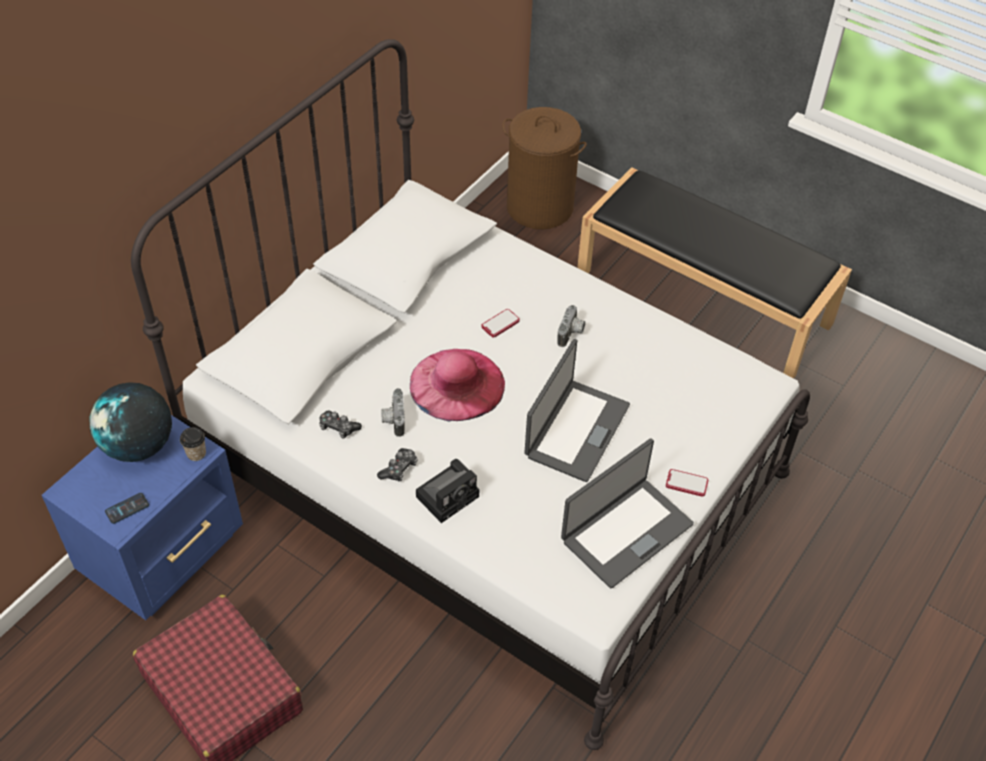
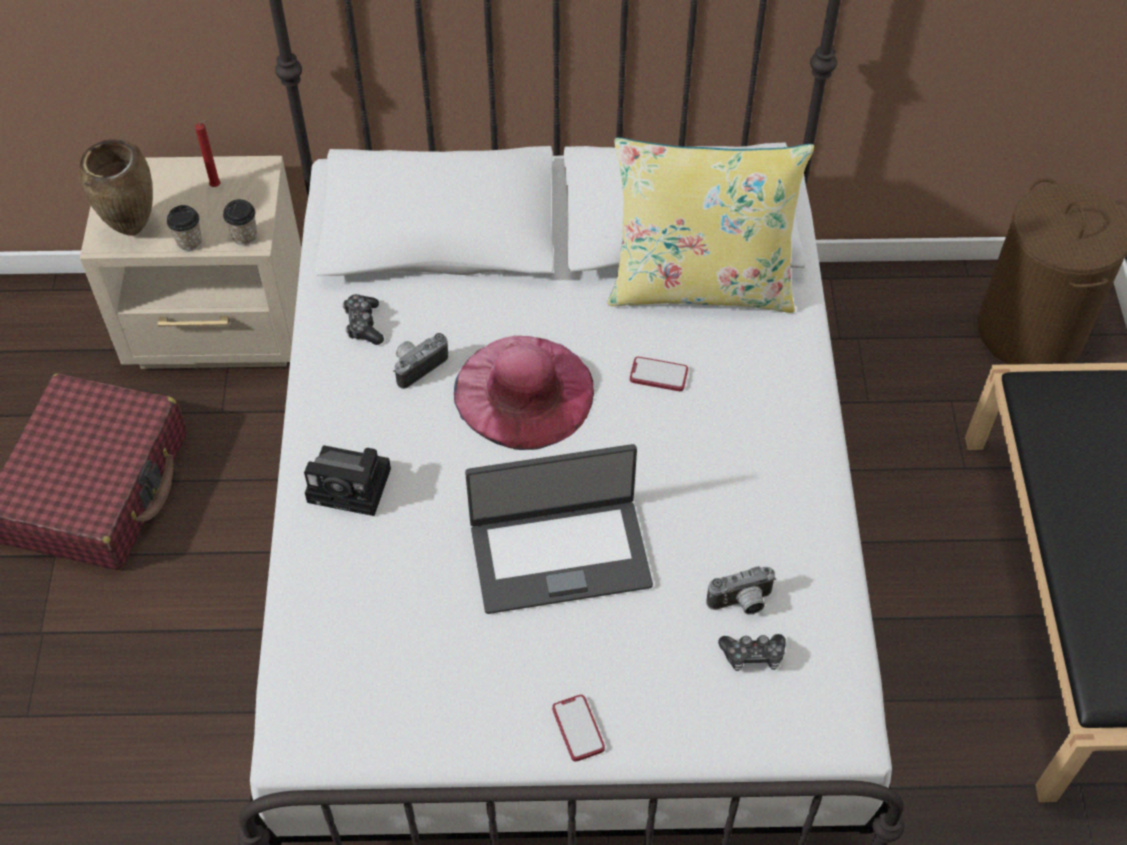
camera: 55 degrees right, 5 degrees up
(127, 508) = (133, 230): phone -> brown vase
(139, 446) = (217, 186): globe -> red candle
(166, 553) = (221, 328): blue nightstand -> beige nightstand
(170, 484) = (189, 242): none -> cup
(399, 469) = (351, 415): game controller -> game controller (752, 655)
(458, 272) = (700, 284): none -> yellow pillow
(571, 334) = (713, 456): camera -> camera (742, 603)
(625, 531) = (441, 701): laptop -> none

